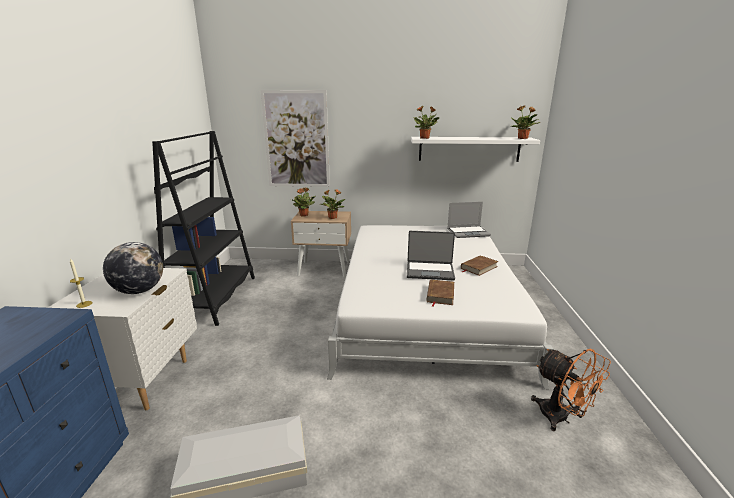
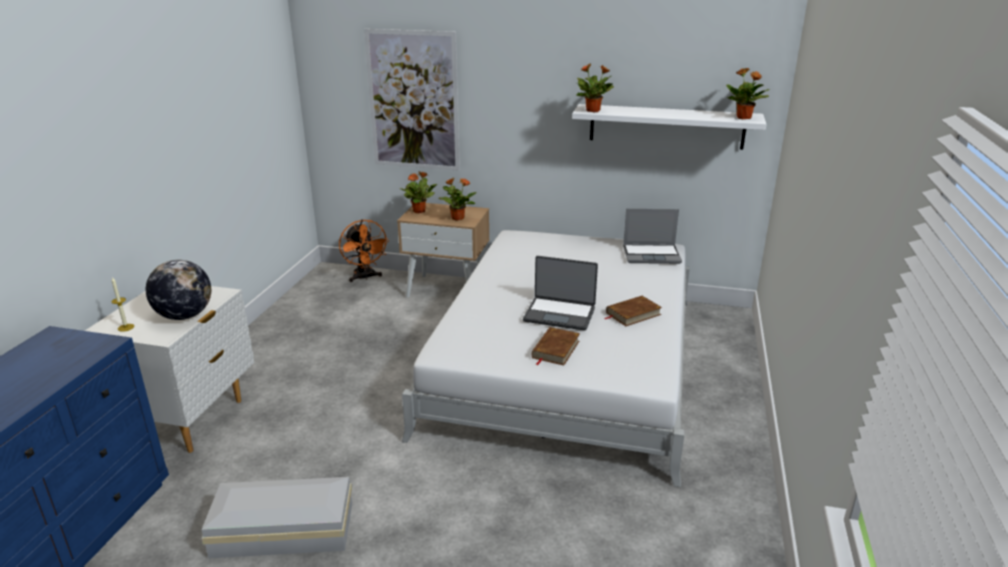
camera: 10 degrees right, 5 degrees up
(214, 299) = (288, 322): black bookcase -> none
(561, 418) = (675, 522): orange fan -> orange fan (365, 277)

